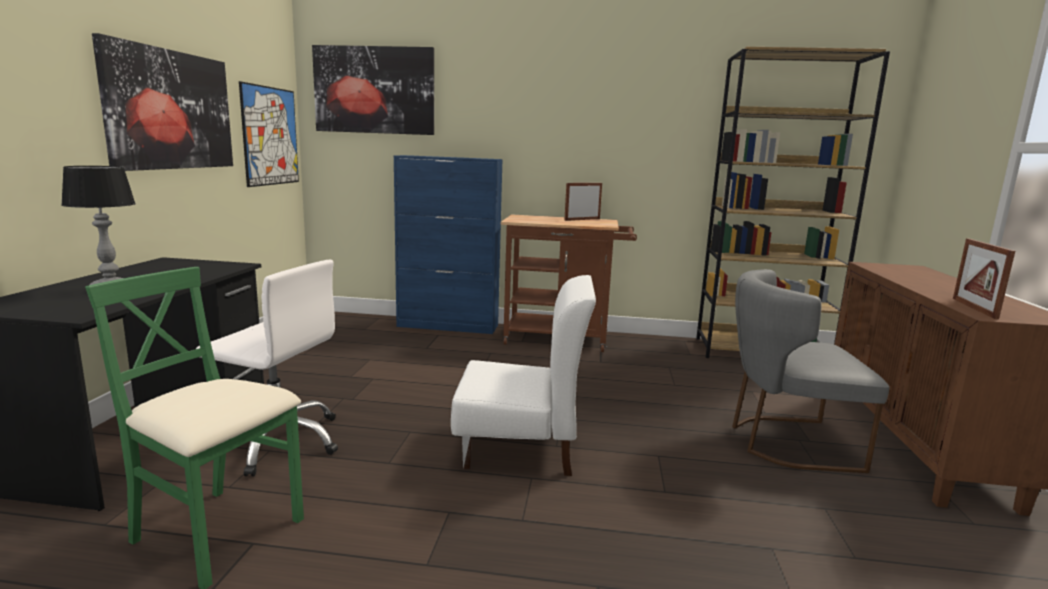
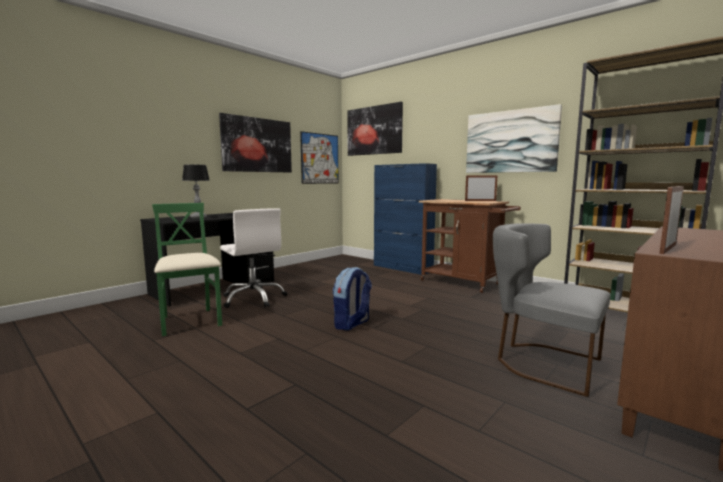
camera: 35 degrees right, 5 degrees down
(520, 448) = (352, 324): white chair -> backpack
(617, 135) = (510, 141): none -> picture

